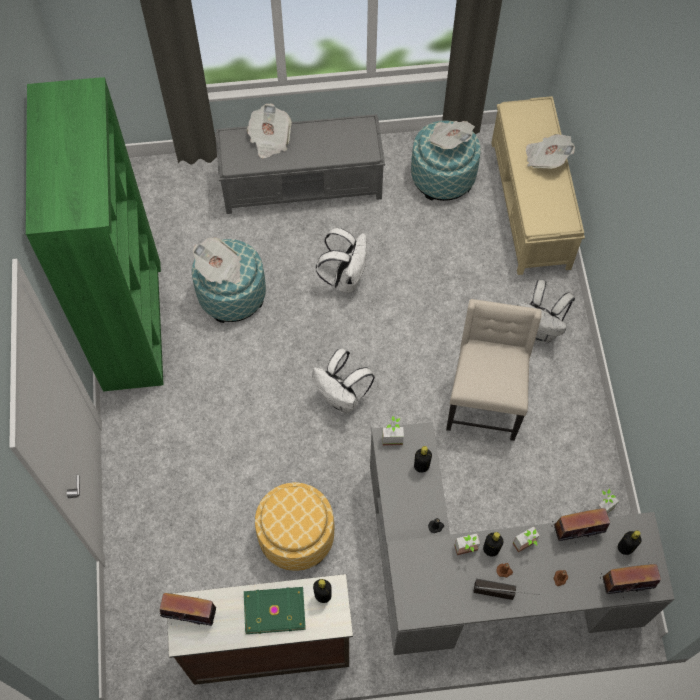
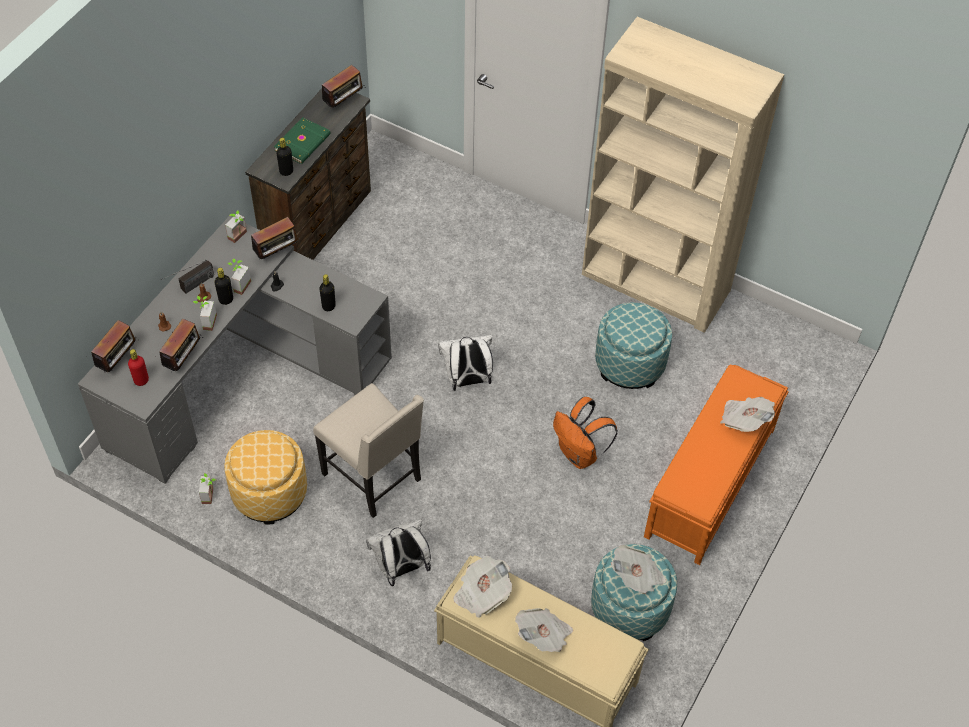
camera: 125 degrees right, 10 degrees down
(132, 324) = (655, 283): green bookcase -> beige bookcase
(220, 269) = (635, 317): newspaper -> newspaper (482, 593)
(296, 536) = (382, 285): ottoman -> ottoman (269, 492)
(303, 184) = (709, 484): grey bench -> orange bench
(346, 277) = (580, 454): white backpack -> orange backpack
(392, 436) = (369, 303): potted plant -> potted plant (240, 237)
(406, 548) = (277, 254): none -> radio
(625, 548) = (141, 380): black bottle -> red bottle

